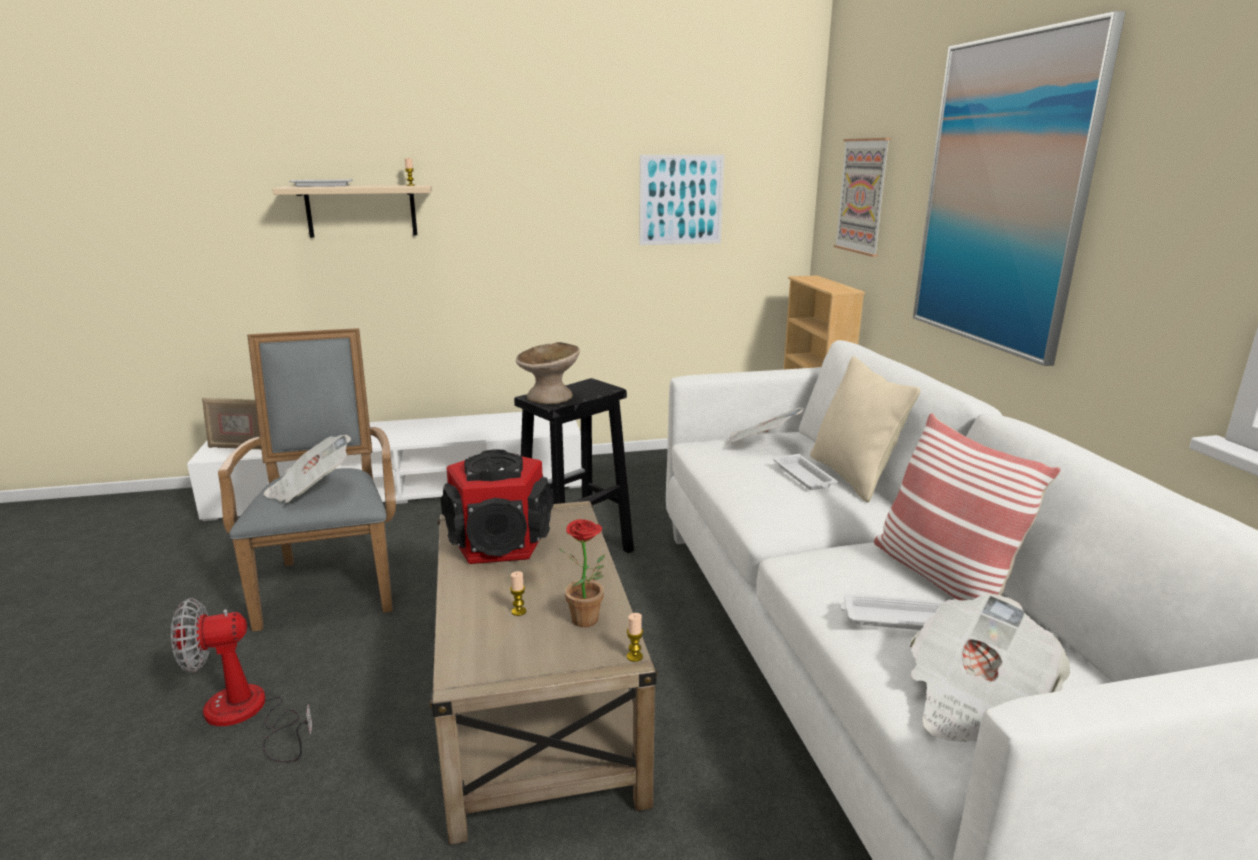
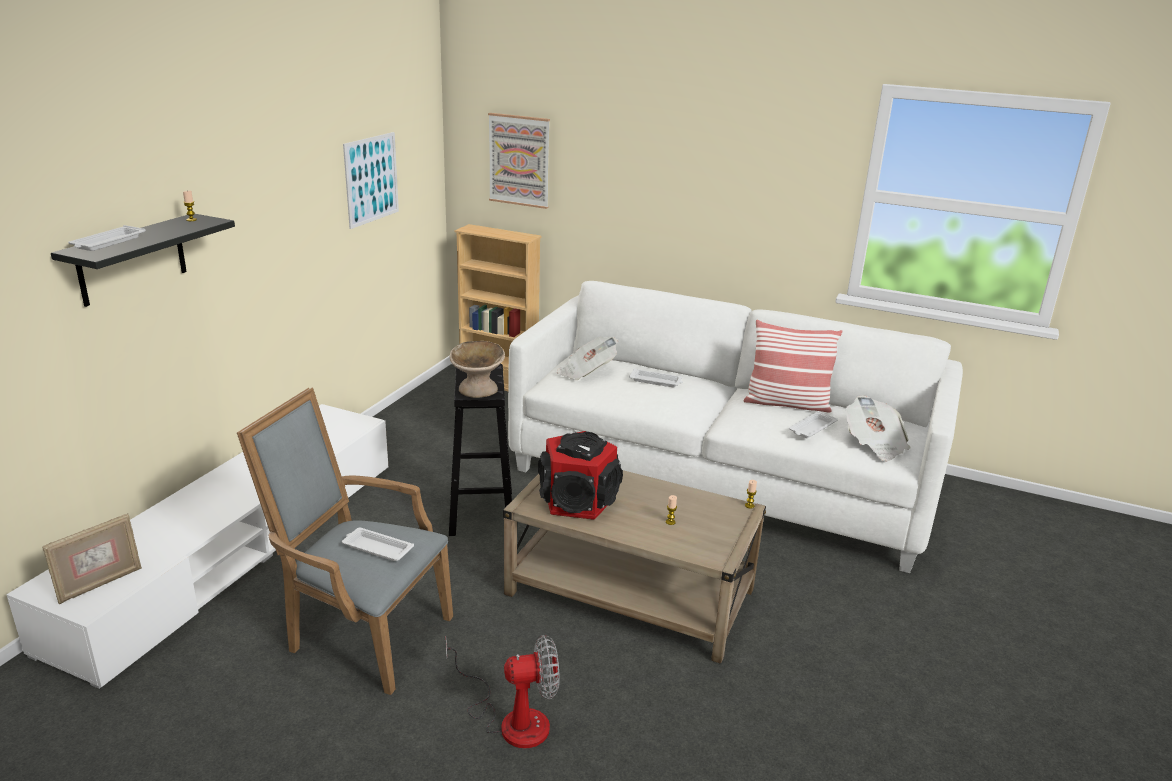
camera: 55 degrees left, 5 degrees up
(247, 715) = (512, 719): fan -> fan turned 120 degrees counterclockwise
(310, 489) = (376, 548): newspaper -> white tray
(361, 211) = (132, 260): beige shelf -> black shelf
(589, 622) = (704, 506): potted plant -> none
(852, 477) = (667, 371): beige pillow -> none
(1002, 195) = (677, 170): picture -> none

